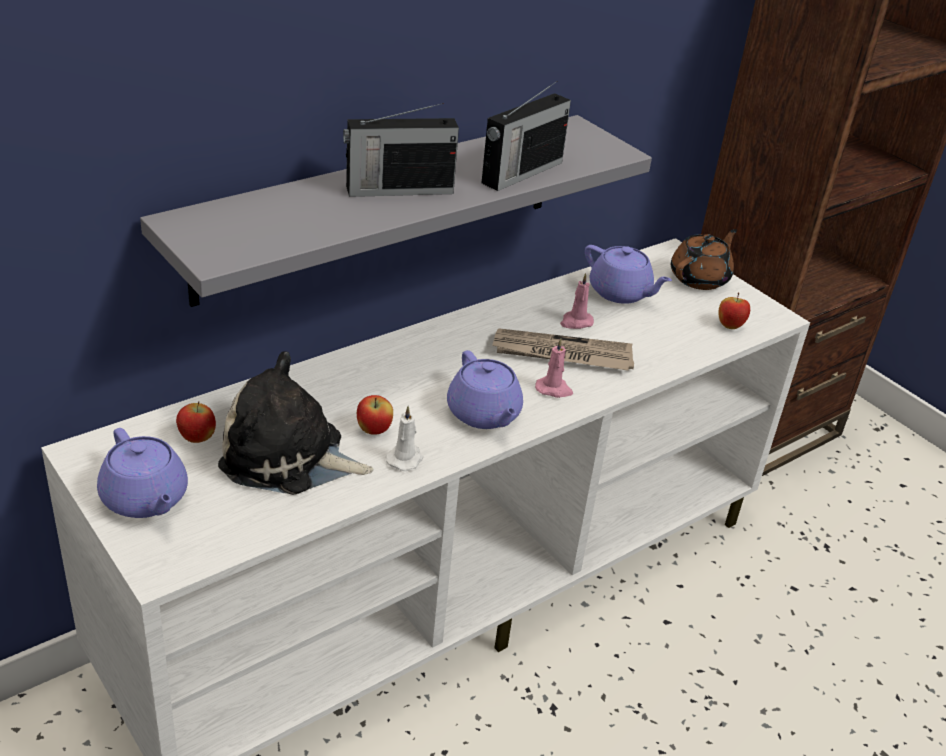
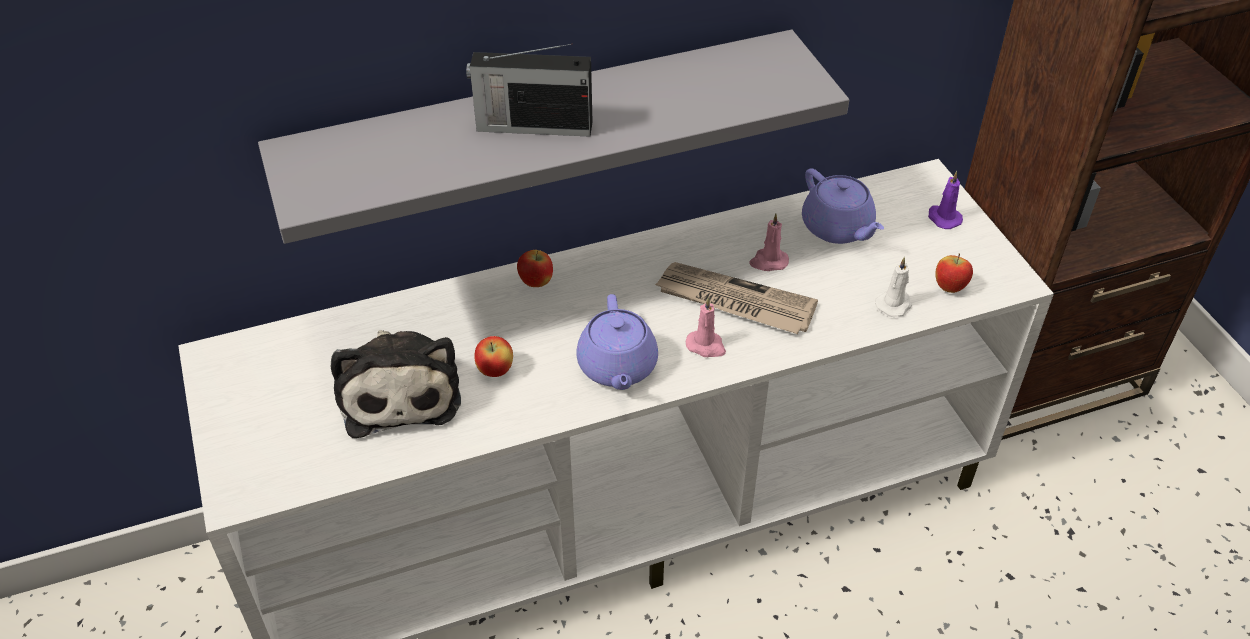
camera: 20 degrees right, 10 degrees up
(145, 499) = (250, 417): purple teapot -> none
(197, 438) = (321, 356): apple -> apple (536, 282)
(289, 457) = (399, 390): plush toy -> plush toy turned 135 degrees counterclockwise
(405, 458) = (514, 409): white candle -> white candle (894, 304)
(520, 173) = (680, 112): radio -> none
(700, 278) = (943, 218): brown teapot -> purple candle

